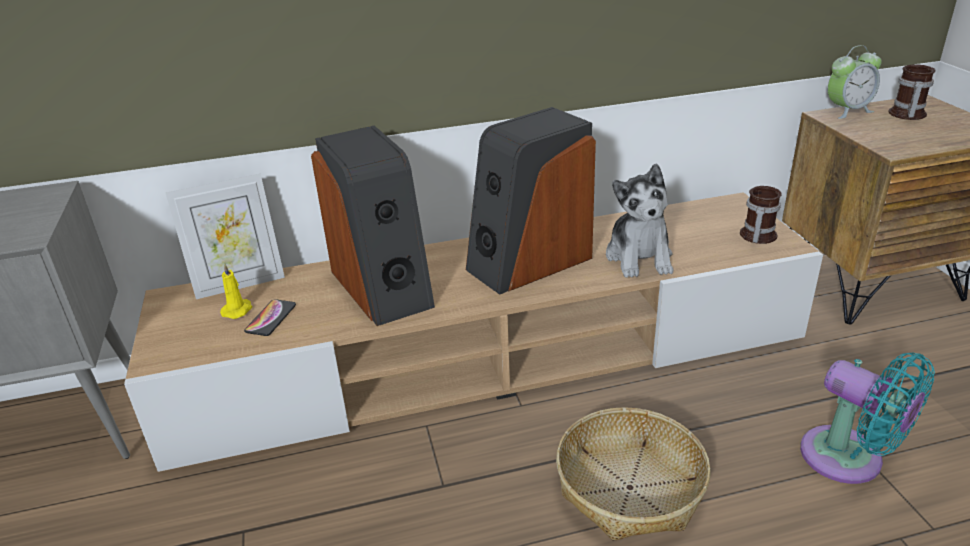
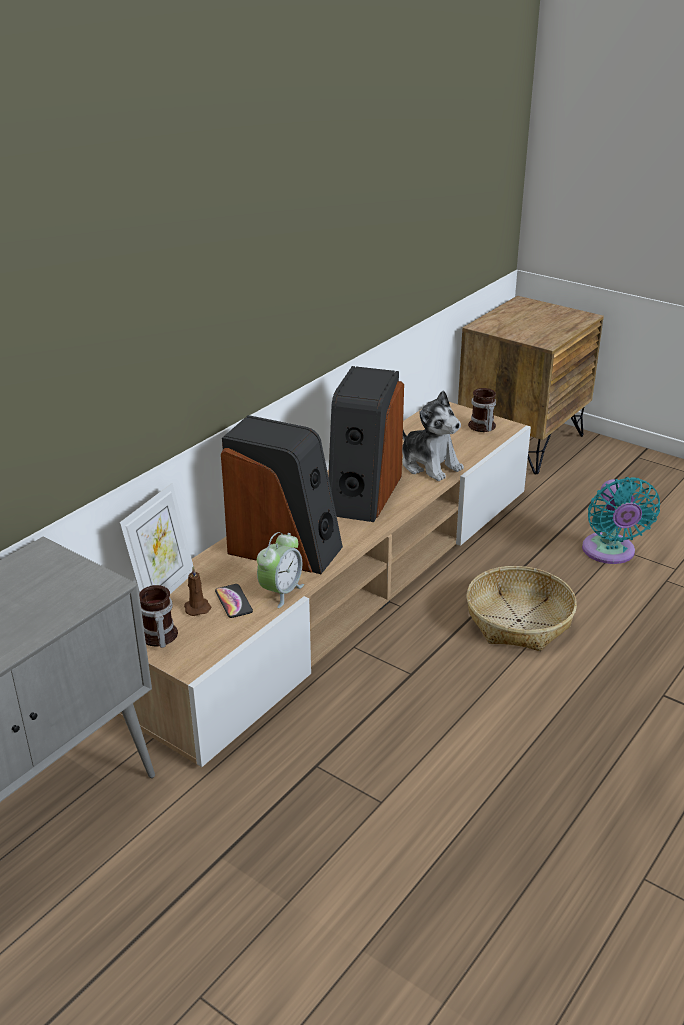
camera: 40 degrees left, 0 degrees up
(238, 310) = (197, 607): yellow candle -> brown candle
(847, 111) = (489, 320): alarm clock -> alarm clock (281, 592)
(849, 460) = (610, 553): turquoise fan -> turquoise fan turned 75 degrees clockwise
(905, 115) = (524, 315): mug -> mug (157, 637)

